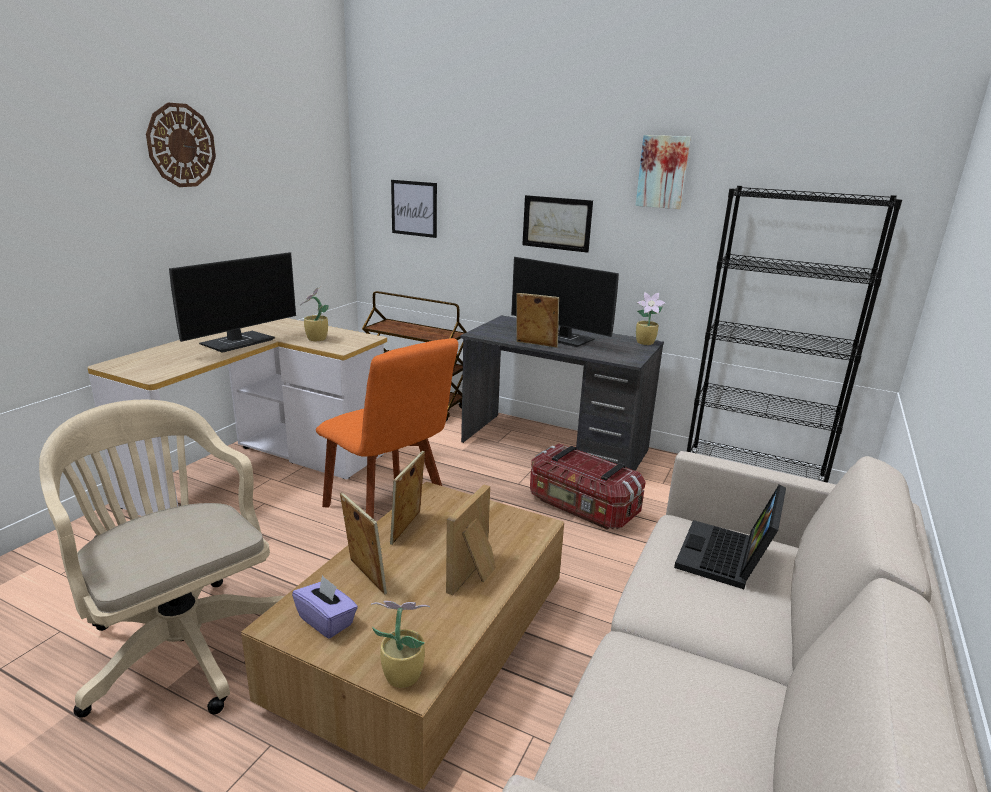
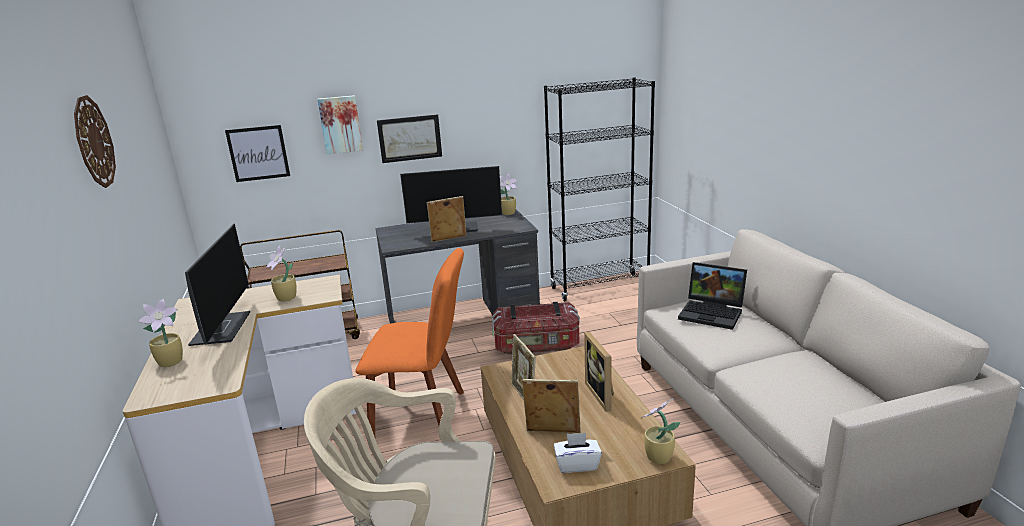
camera: 40 degrees left, 0 degrees up
(171, 350) = (172, 362): none -> potted plant
(326, 621) = (577, 464): purple tissue box -> white tissue box
(663, 172) = (488, 83): picture -> picture (340, 124)
(727, 559) = (713, 313): laptop -> laptop turned 45 degrees counterclockwise

